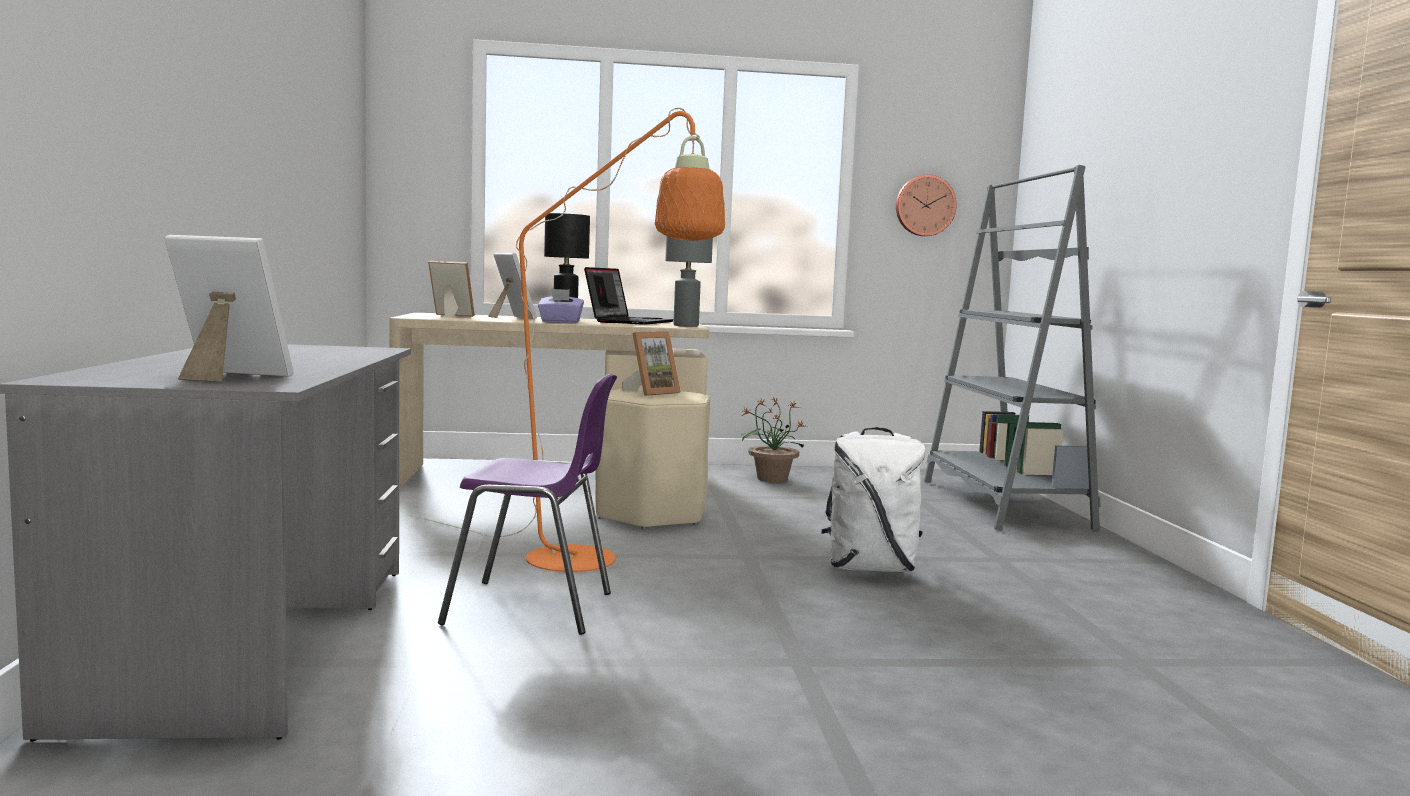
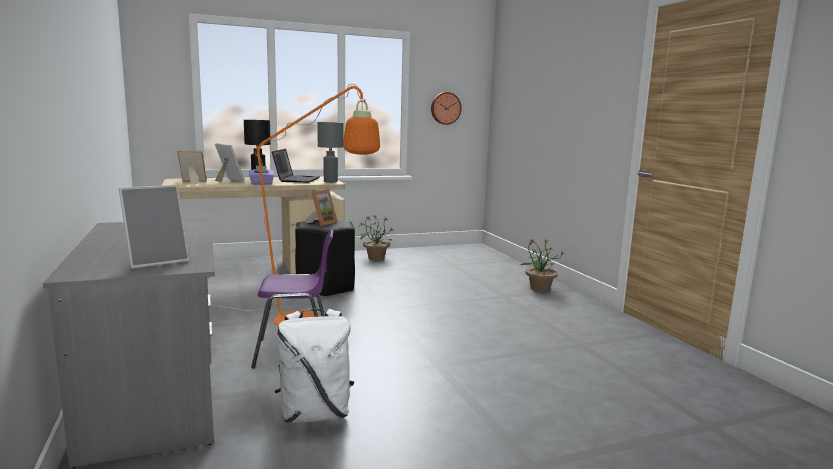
camera: 15 degrees left, 5 degrees up
(227, 376) = (157, 261): picture frame -> picture frame turned 150 degrees clockwise
(651, 514) = (325, 287): beige stool -> black stool
(870, 568) = (448, 308): white backpack -> white backpack (315, 414)
(1003, 504) = (494, 263): grey bookcase -> none
(1082, 553) = (539, 289): none -> potted plant

